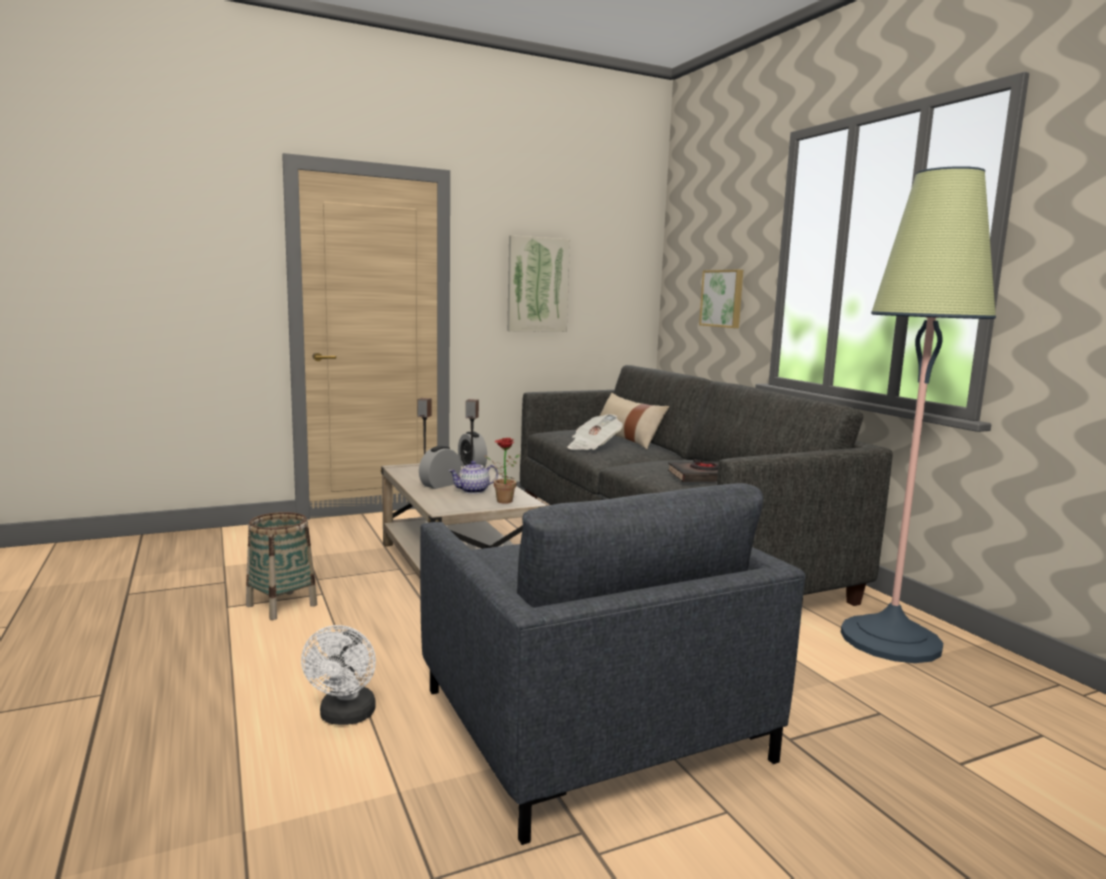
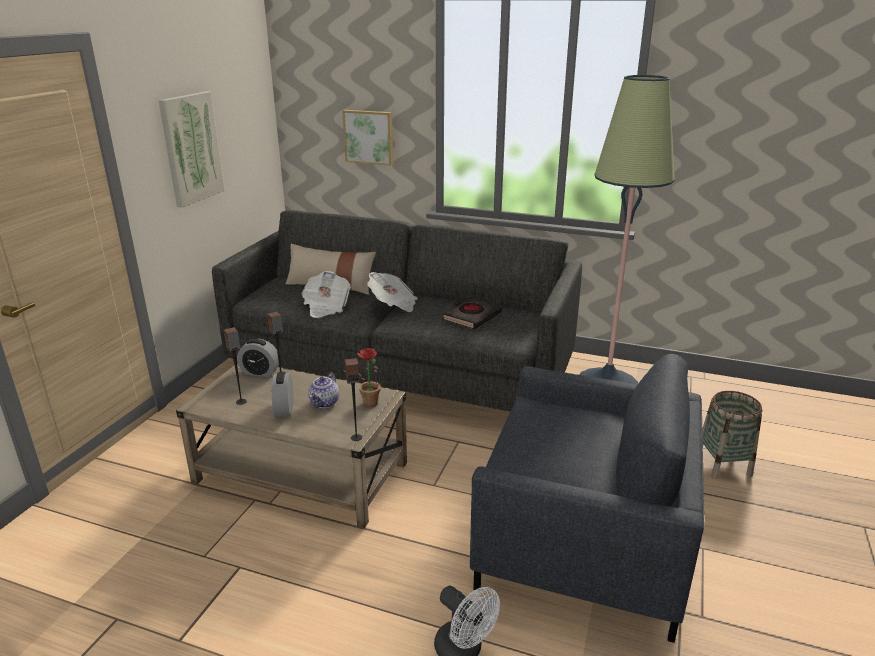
camera: 45 degrees left, 15 degrees up
(281, 605) = (228, 602): basket -> basket (722, 464)
(447, 510) = (356, 437): none -> speaker
(650, 456) = (393, 304): none -> newspaper

